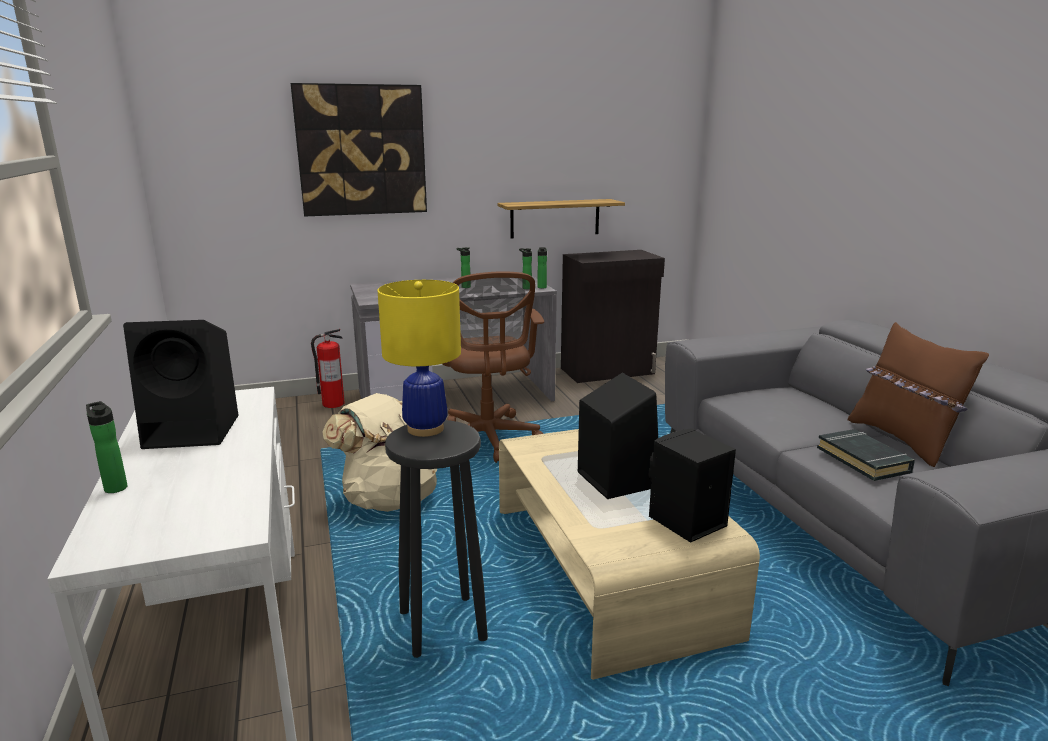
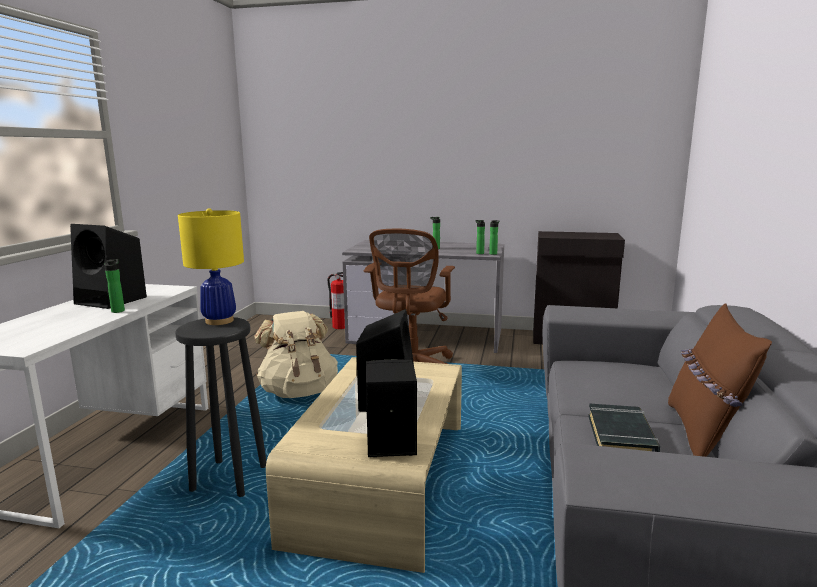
camera: 30 degrees right, 5 degrees down
(115, 487) = (27, 318): bottle -> bottle (118, 310)
(361, 150) = (378, 142): picture -> none
(555, 218) = (533, 200): shelf -> none

